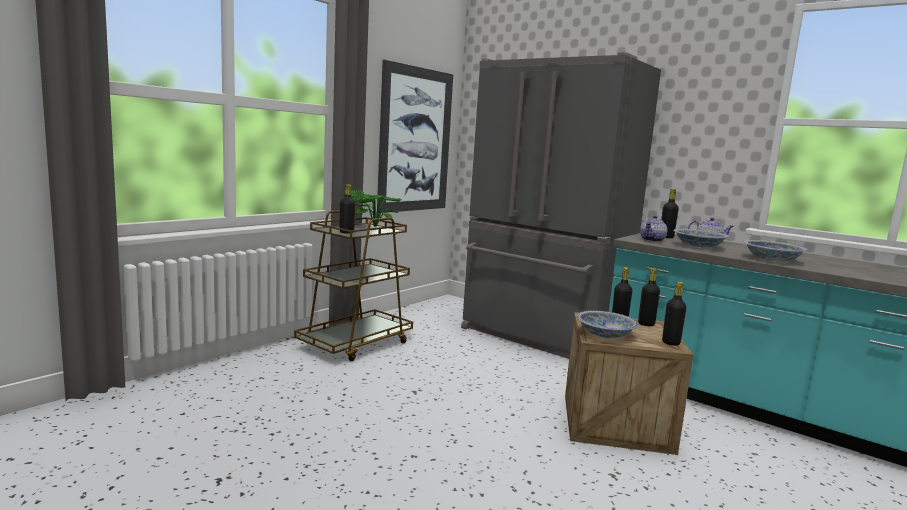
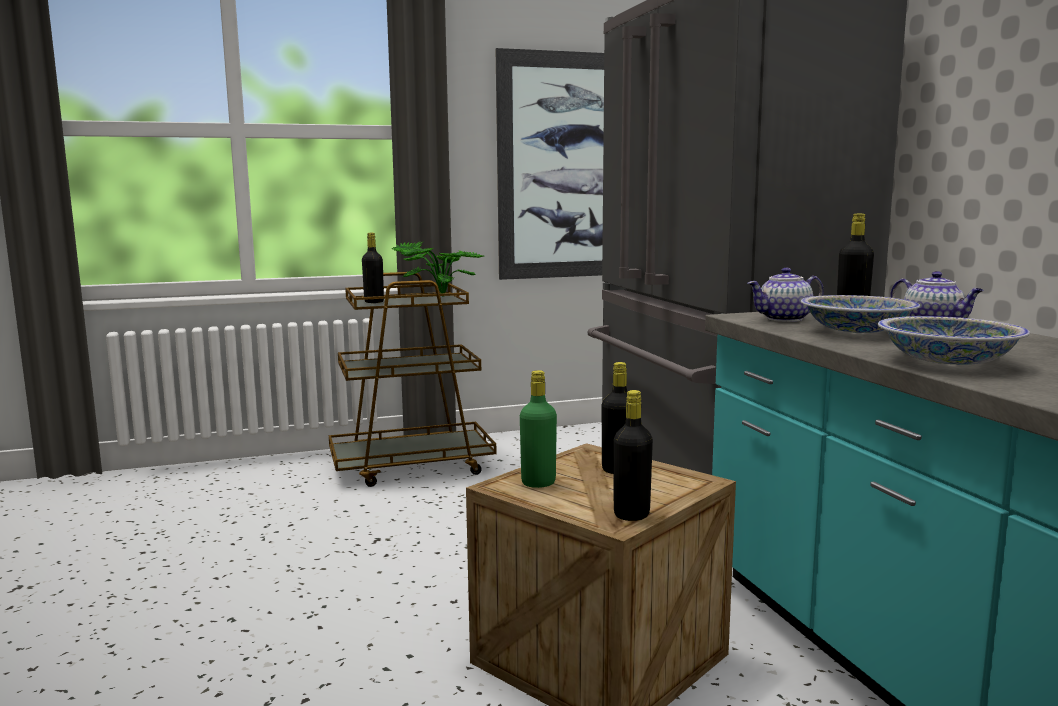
camera: 35 degrees right, 0 degrees up
(604, 335) = (538, 483): bowl -> green bottle
(646, 324) = (671, 478): black bottle -> none

